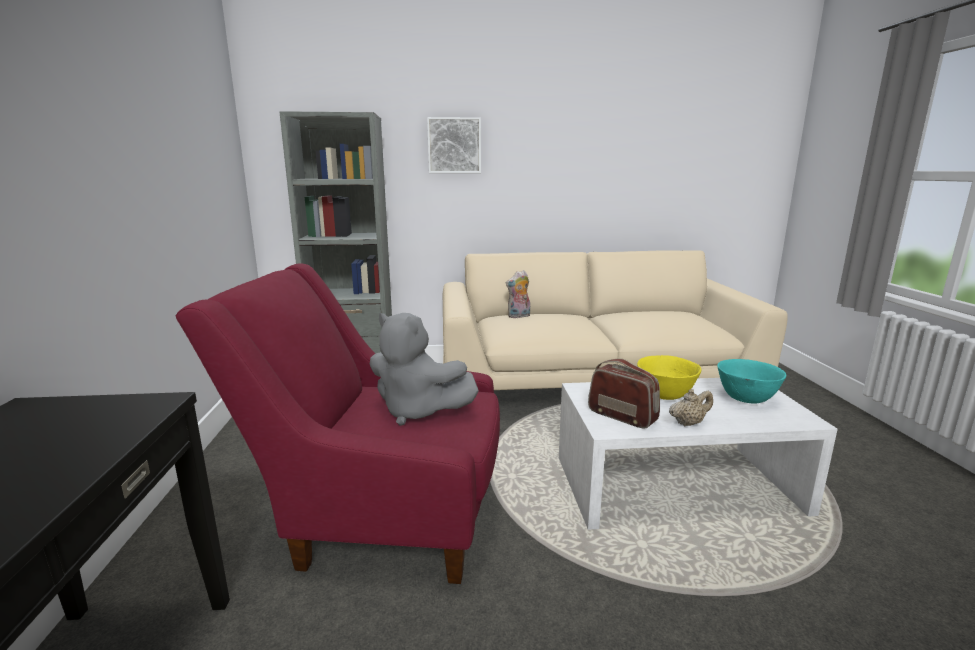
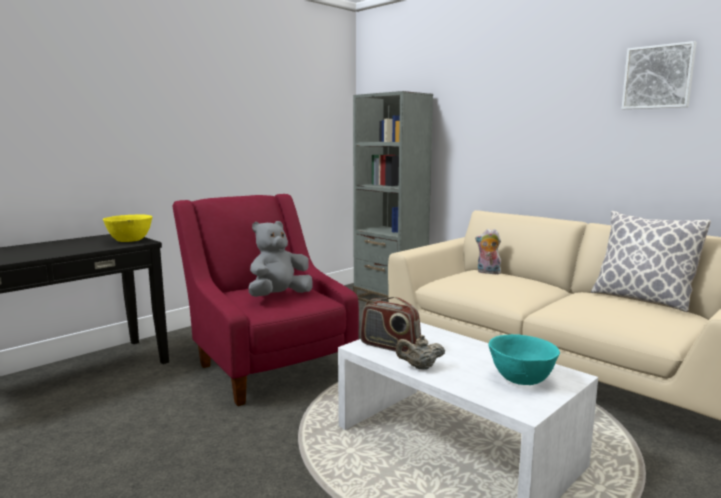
camera: 50 degrees right, 5 degrees down
(417, 411) = (279, 296): grey plush toy -> grey plush toy turned 60 degrees clockwise
(454, 145) = (485, 113): picture -> picture (658, 77)
(622, 416) = (389, 346): radio -> radio turned 120 degrees clockwise
(653, 310) = (641, 300): none -> pillow
(665, 395) = (460, 351): yellow bowl -> yellow bowl (130, 241)
(688, 423) = (420, 367): beige teapot -> beige teapot turned 150 degrees clockwise

